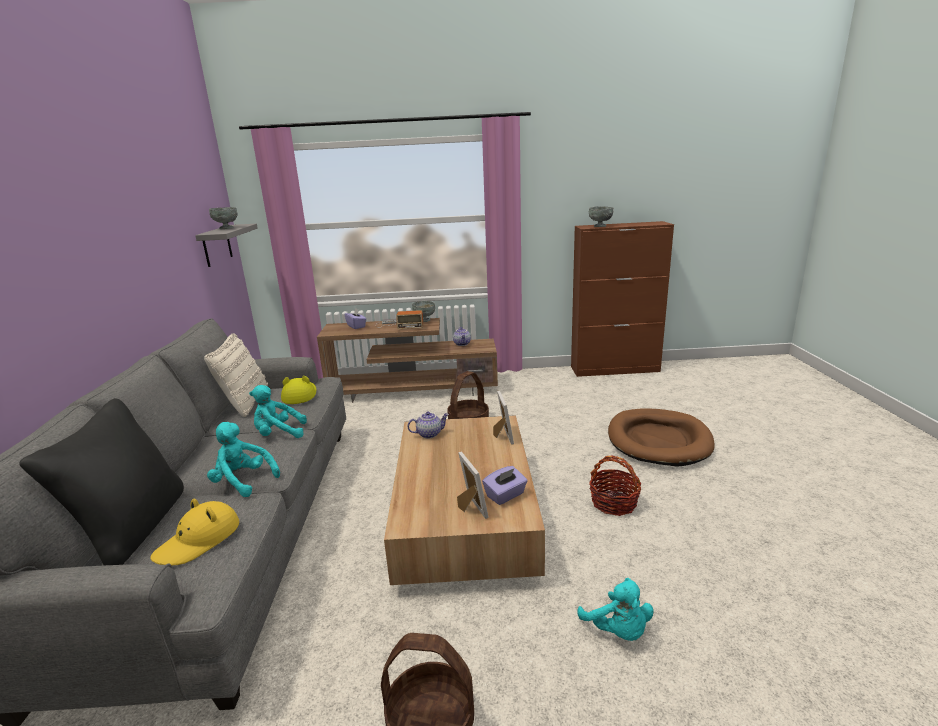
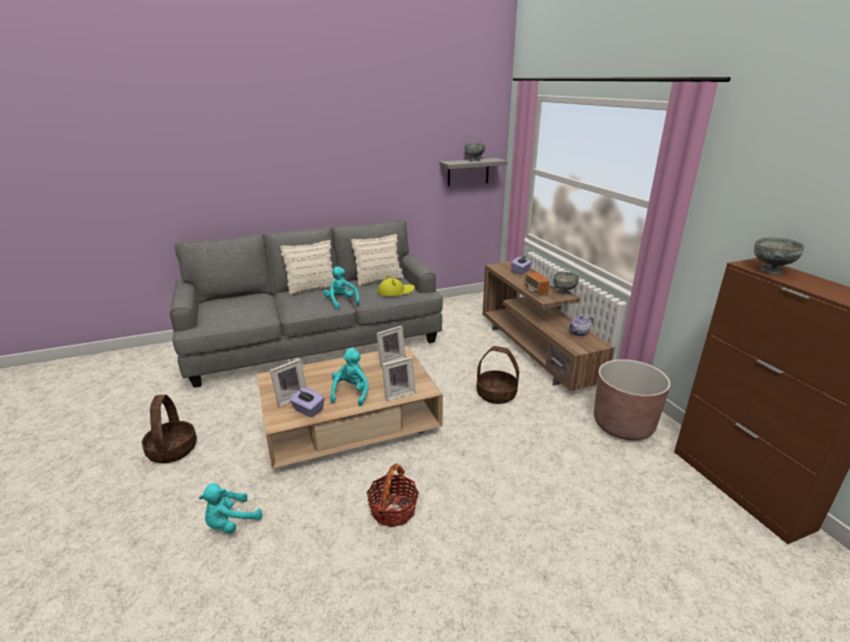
camera: 70 degrees right, 5 degrees up
(133, 529) = (241, 298): black pillow -> none
(199, 540) = (229, 315): yellow hat -> none
(202, 451) = (312, 289): none -> beige pillow
(243, 481) = (284, 309): turquoise plush toy -> turquoise plush toy (351, 393)
(429, 434) = (390, 360): teapot -> picture frame
(540, 383) = (623, 425): none -> brown planter
(658, 440) = (542, 544): brown dog bed -> none

